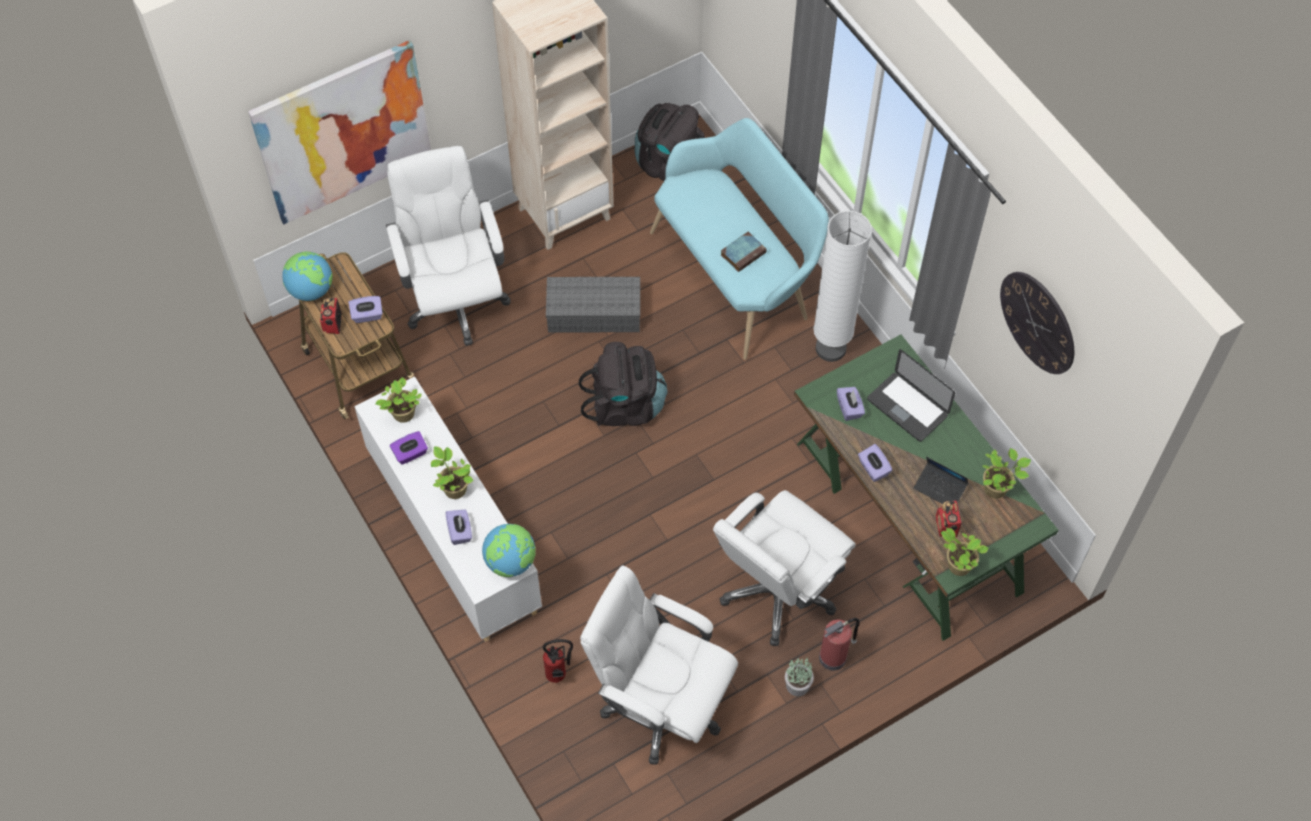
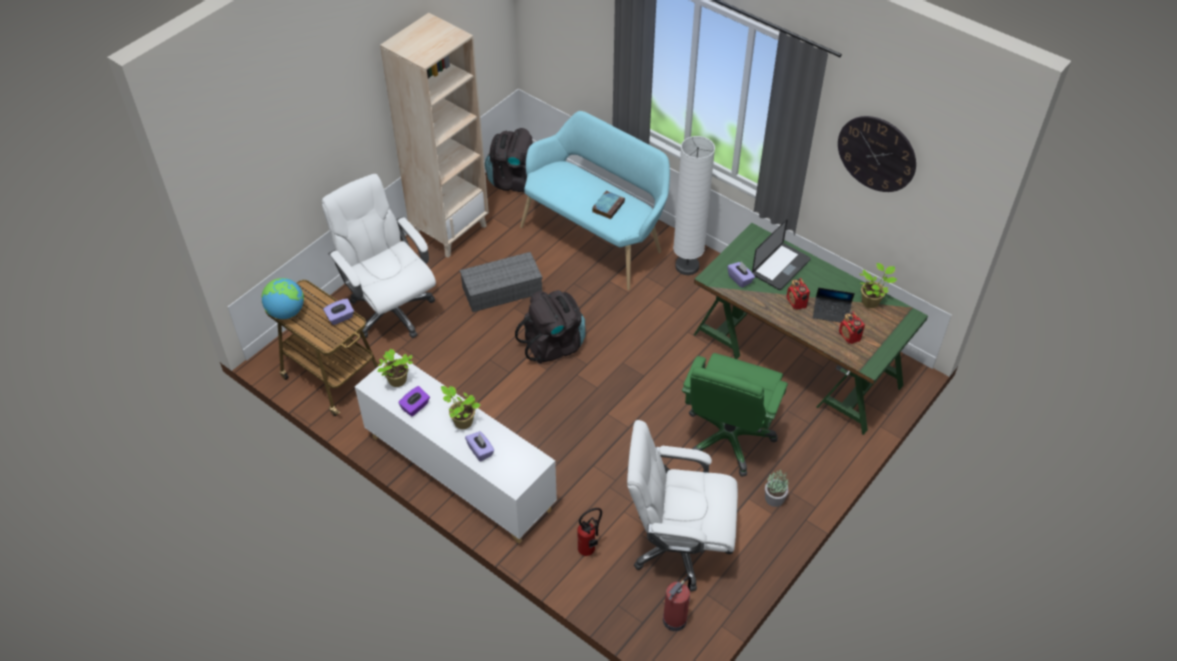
camera: 20 degrees left, 10 degrees down
(332, 324) = (314, 331): radio -> radio (796, 303)
(343, 132) = (284, 175): picture -> none
(511, 562) = (531, 460): globe -> none
(777, 592) = (728, 438): white office chair -> green office chair
(834, 656) = (791, 470): fire extinguisher -> fire extinguisher (675, 619)
(873, 469) = (777, 313): purple tissue box -> none
(907, 407) = (781, 267): laptop -> laptop turned 75 degrees counterclockwise
(957, 565) = (871, 359): potted plant -> none

